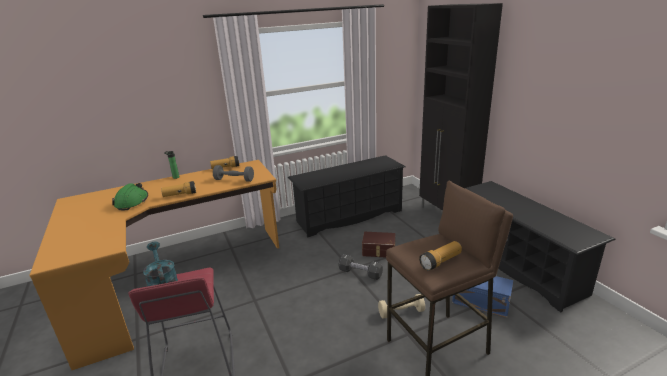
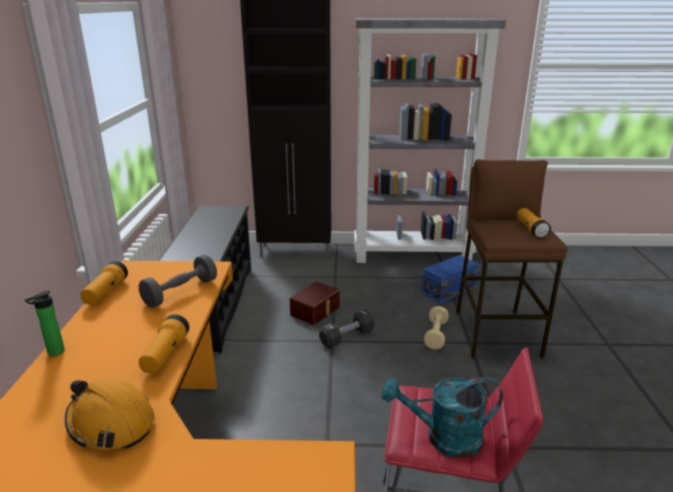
camera: 65 degrees left, 0 degrees up
(132, 202) = (111, 423): green hard hat -> orange hard hat
(517, 265) = (412, 254): black shoe rack -> grey bookcase

